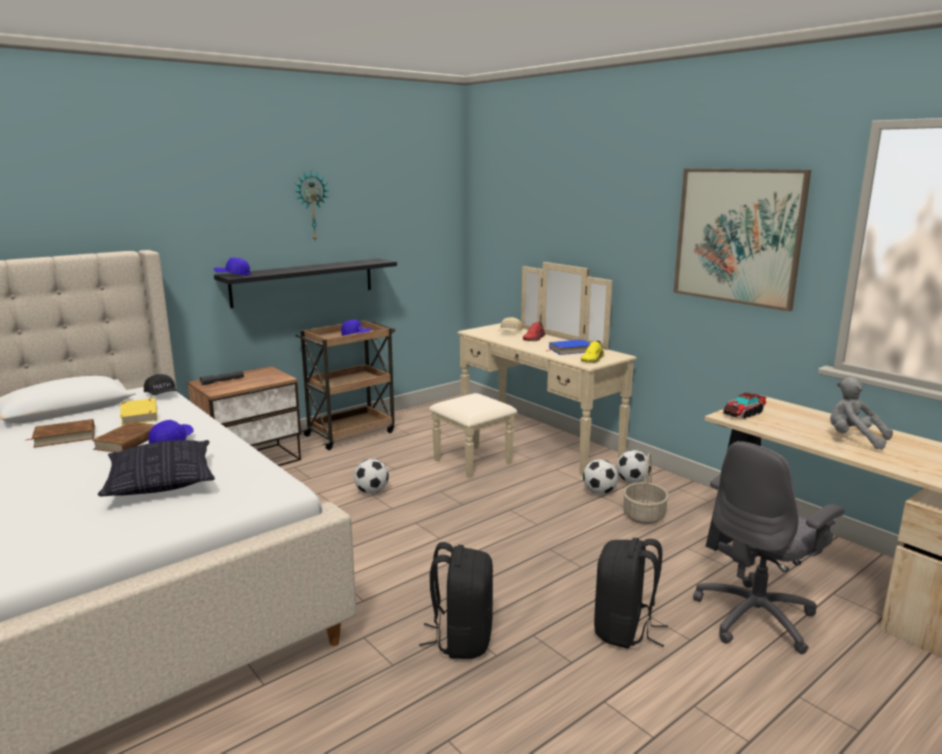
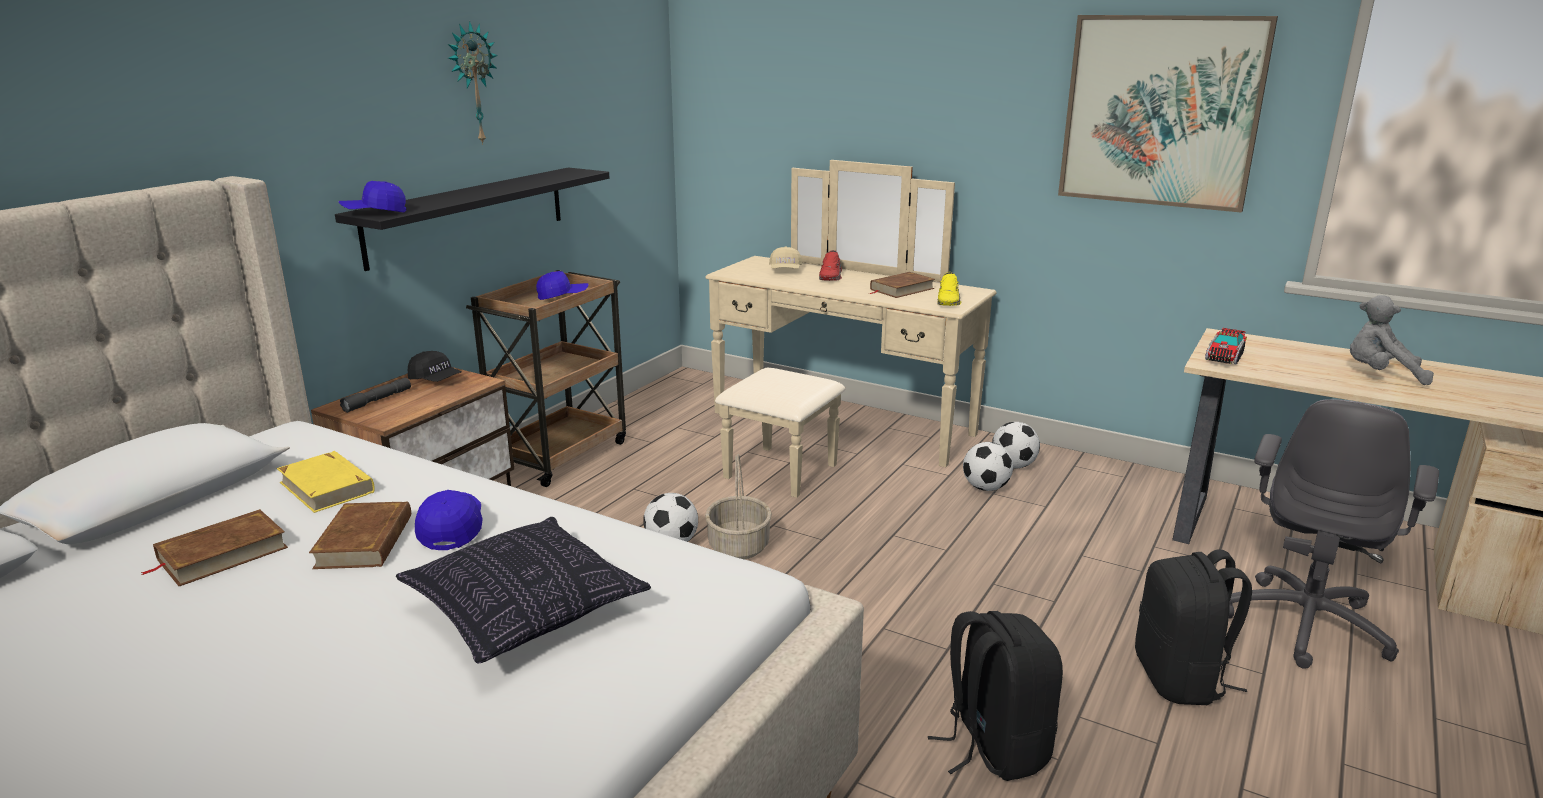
camera: 20 degrees left, 5 degrees up
(161, 394) = (323, 441): black cap -> black cap (435, 380)
(570, 350) = (901, 289): blue book -> brown book
(644, 516) = (1068, 512): basket -> basket (739, 546)

